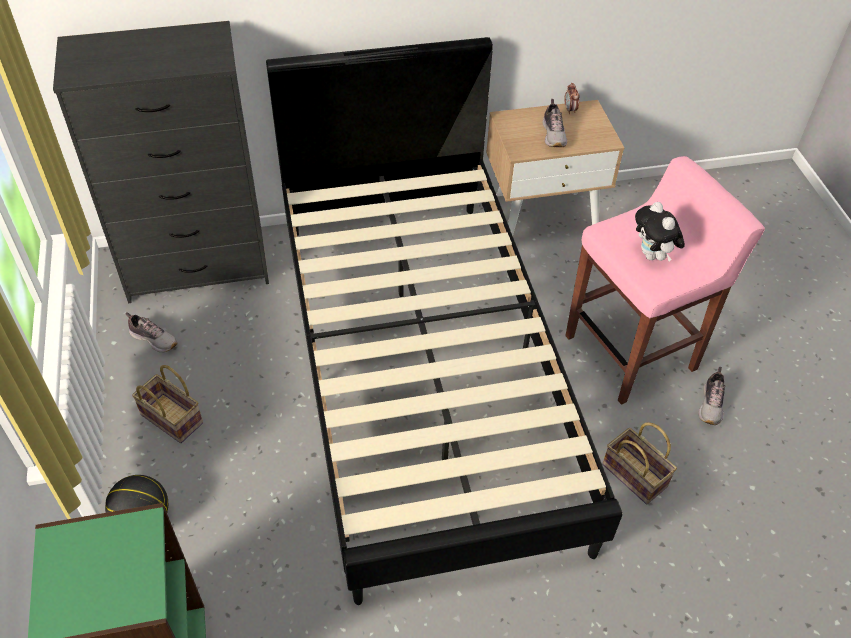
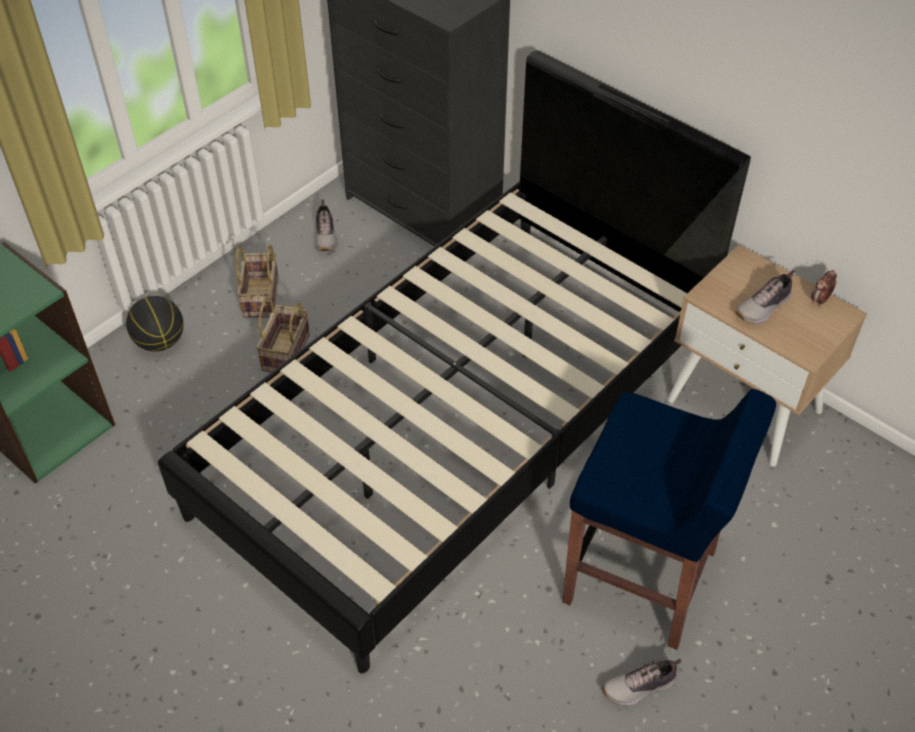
camera: 55 degrees right, 0 degrees up
(632, 352) = (642, 578): pink stool -> blue stool
(636, 476) = (485, 661): basket -> basket (286, 353)
(652, 256) = (639, 461): plush toy -> none

